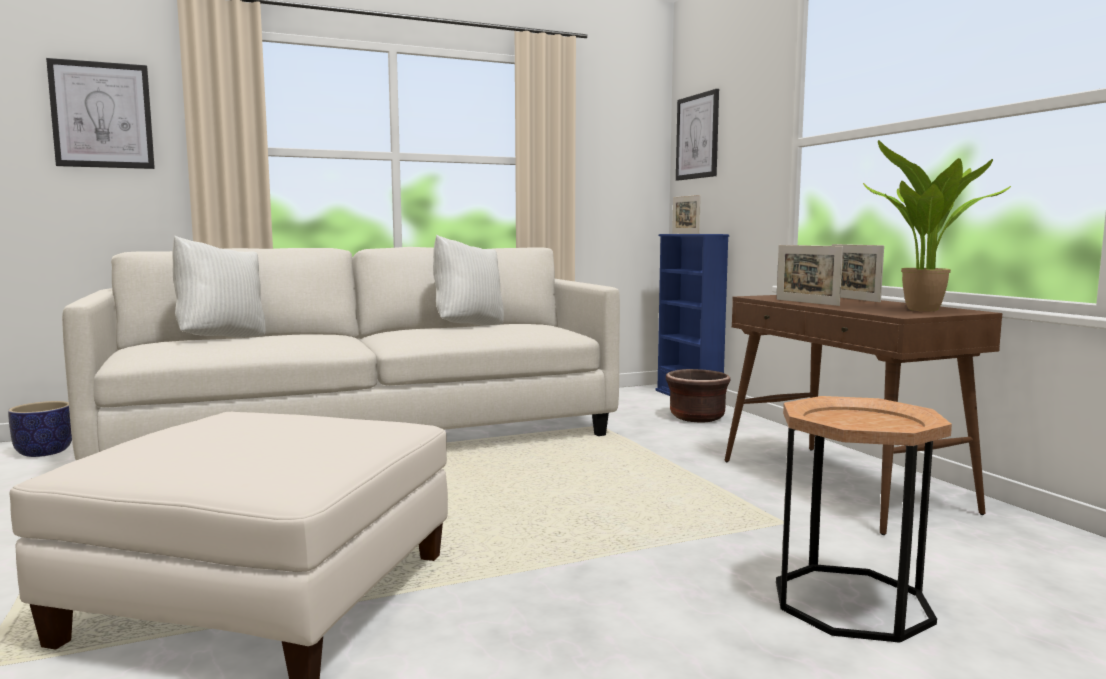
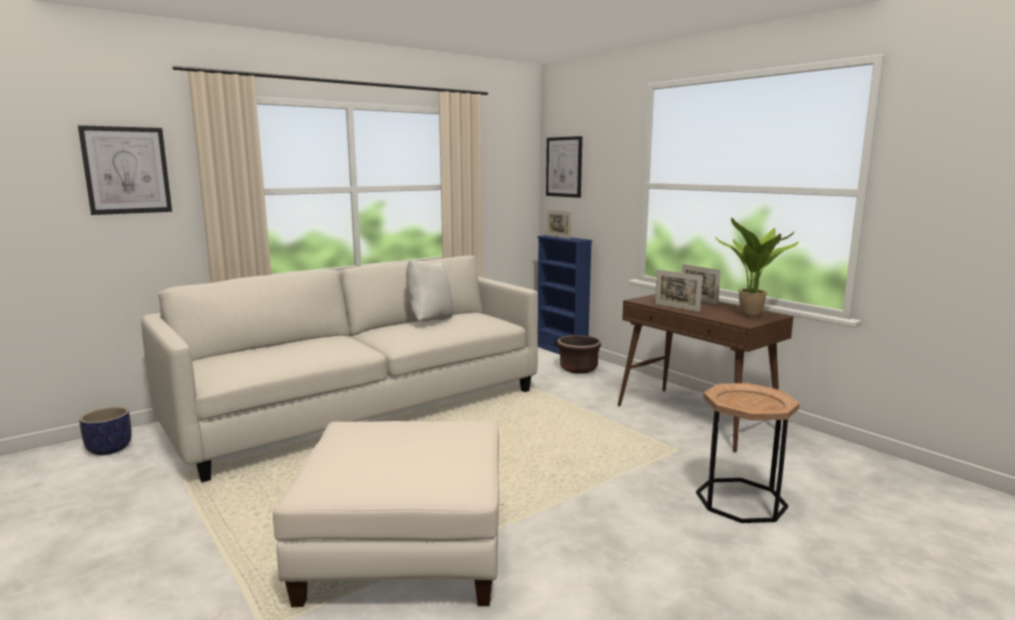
camera: 15 degrees left, 5 degrees up
(222, 338) = (261, 350): white pillow -> none

